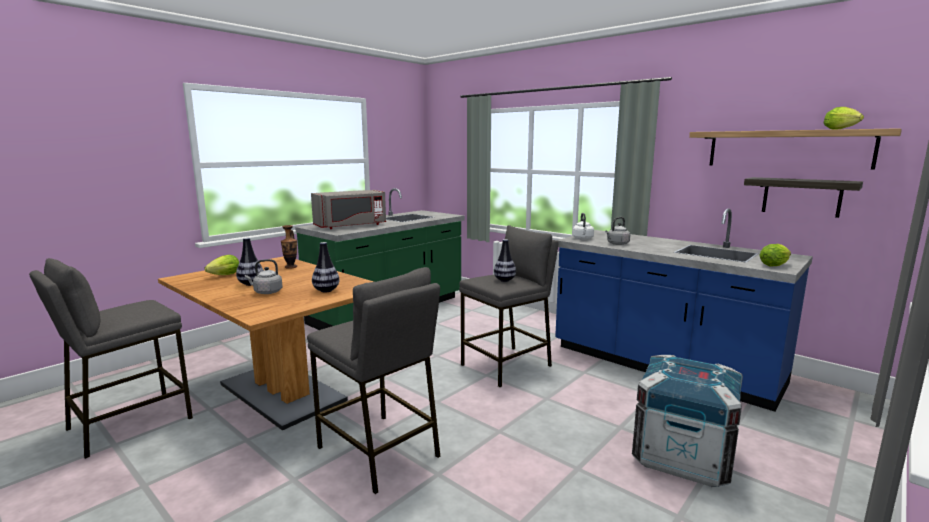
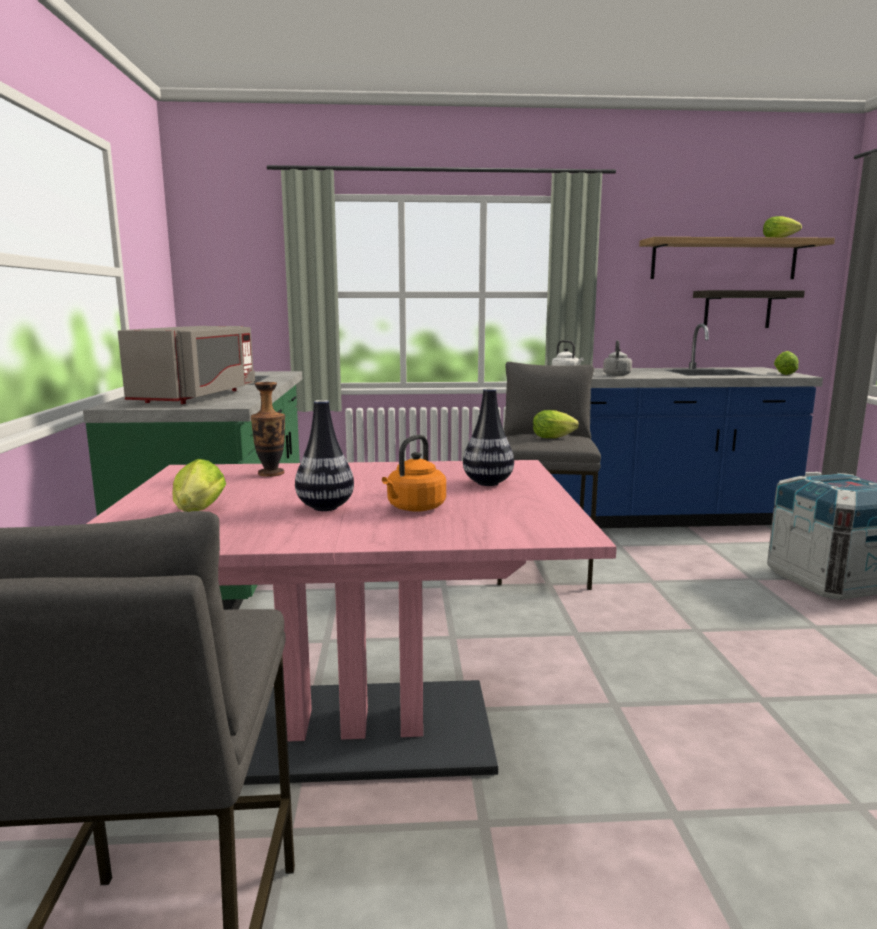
camera: 45 degrees left, 0 degrees up
(266, 292) = (414, 508): grey kettle -> orange kettle
(282, 392) = (355, 731): brown dining table -> pink dining table
(378, 451) = (664, 717): grey stool -> none
(504, 280) = (555, 438): vase -> lettuce

